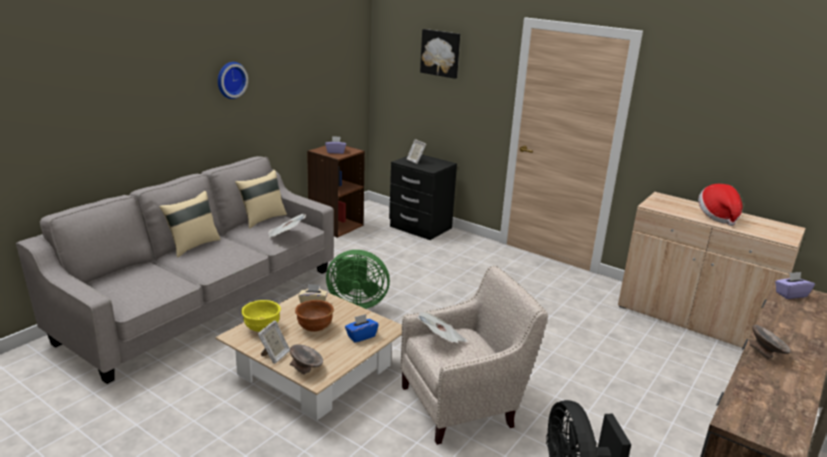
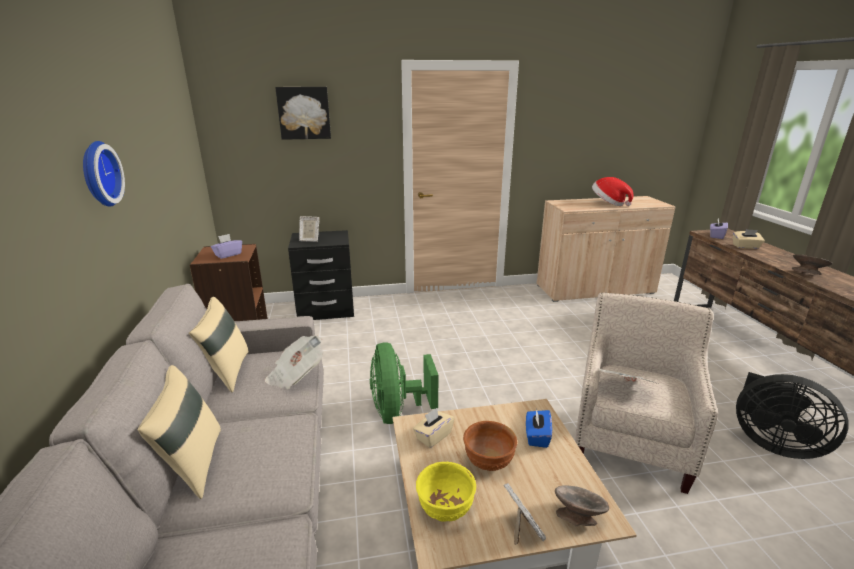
camera: 45 degrees left, 0 degrees up
(356, 303) = (398, 411): green fan -> green fan turned 120 degrees clockwise
(788, 314) = (745, 247): none -> beige tissue box

